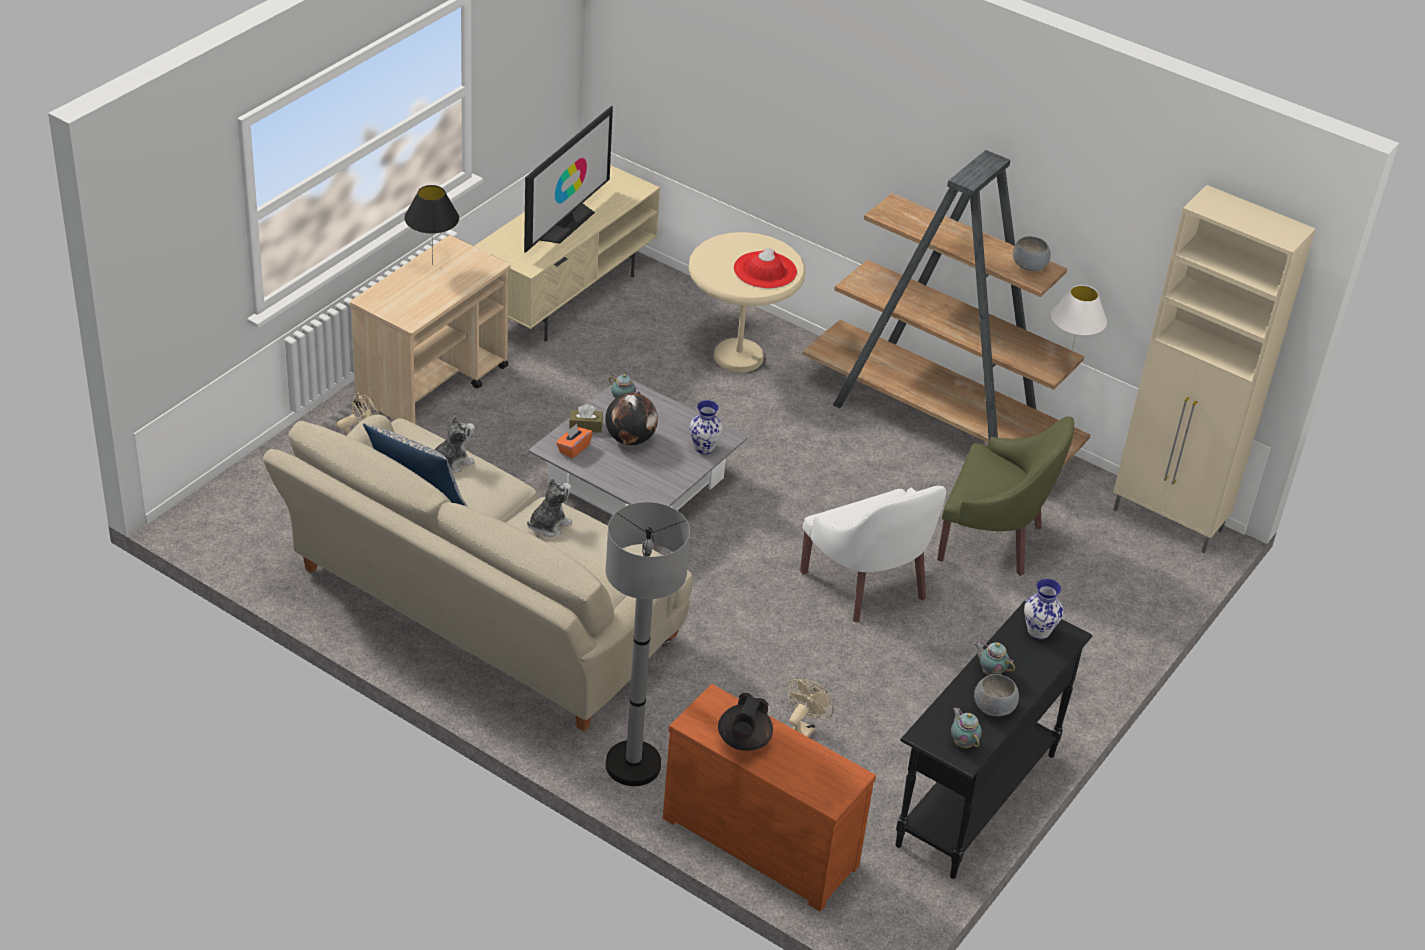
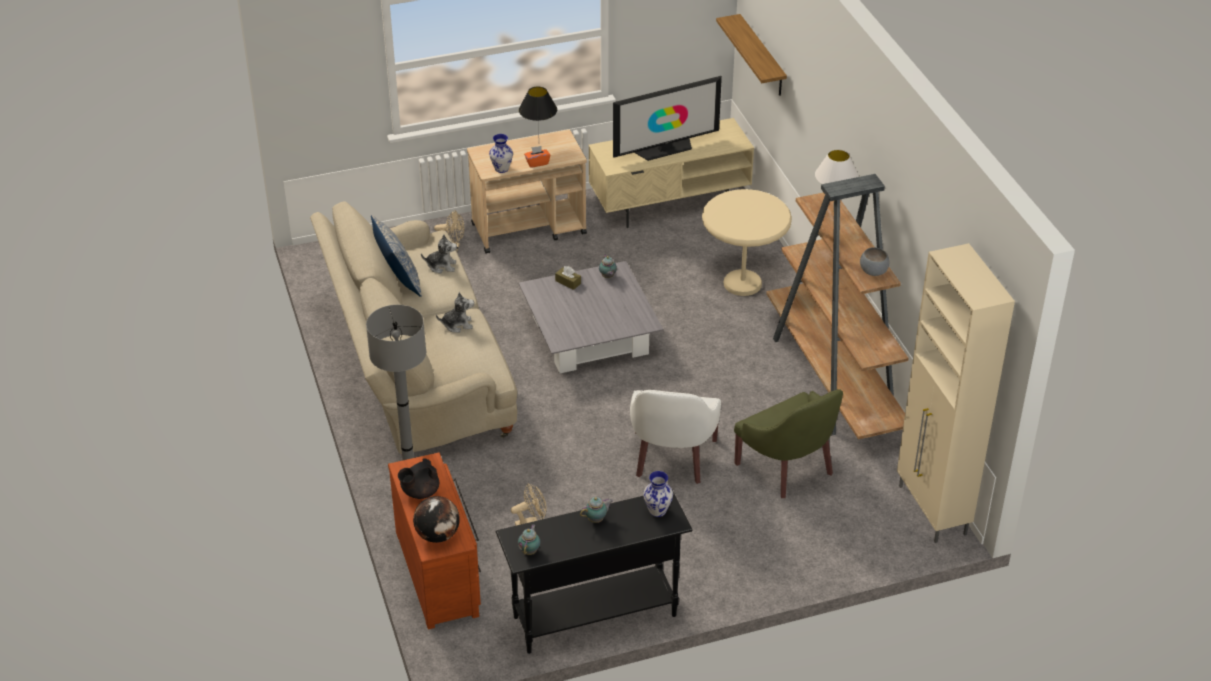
camera: 40 degrees right, 0 degrees up
(573, 449) = (546, 292): orange tissue box -> orange tissue box (537, 163)
(630, 439) = (587, 300): globe -> globe (438, 535)
(663, 65) = (762, 56): none -> shelf
(704, 448) = (627, 324): vase -> vase (501, 169)
(765, 270) = (754, 222): red hat -> none
(990, 672) = (597, 519): teapot -> teapot turned 75 degrees clockwise
(994, 707) = (574, 541): grey bowl -> none
(1069, 364) = (889, 359): white table lamp -> white table lamp (833, 212)

